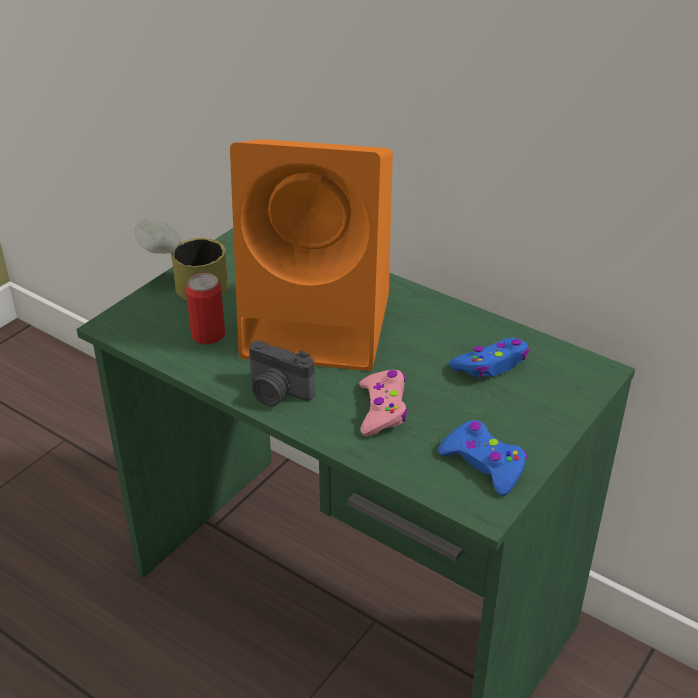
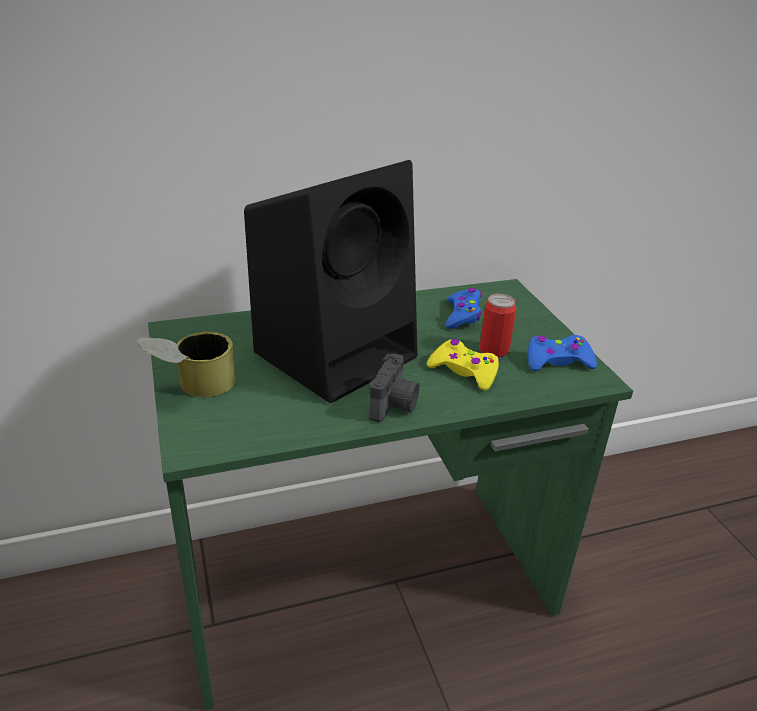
camera: 55 degrees left, 5 degrees down
(208, 335) = (279, 405): can -> can (494, 350)
(277, 393) = (394, 405): camera -> camera turned 45 degrees counterclockwise
(321, 325) = (338, 352): orange speaker -> black speaker
(383, 409) = (464, 371): pink game controller -> yellow game controller

